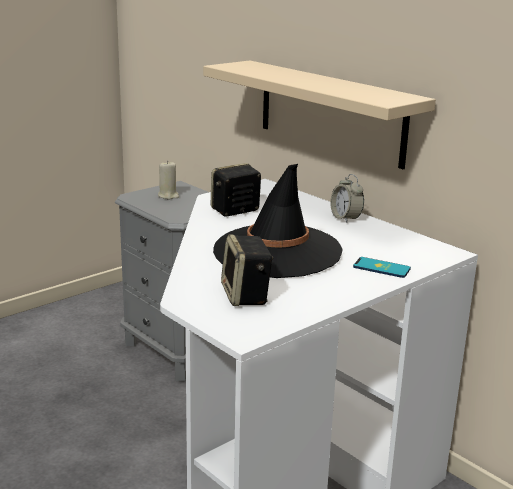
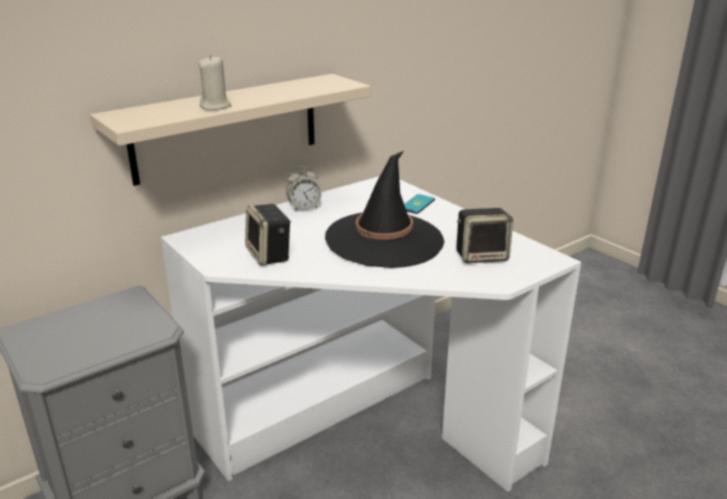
camera: 85 degrees left, 5 degrees up
(168, 196) = (63, 338): beige candle -> beige candle (215, 106)

